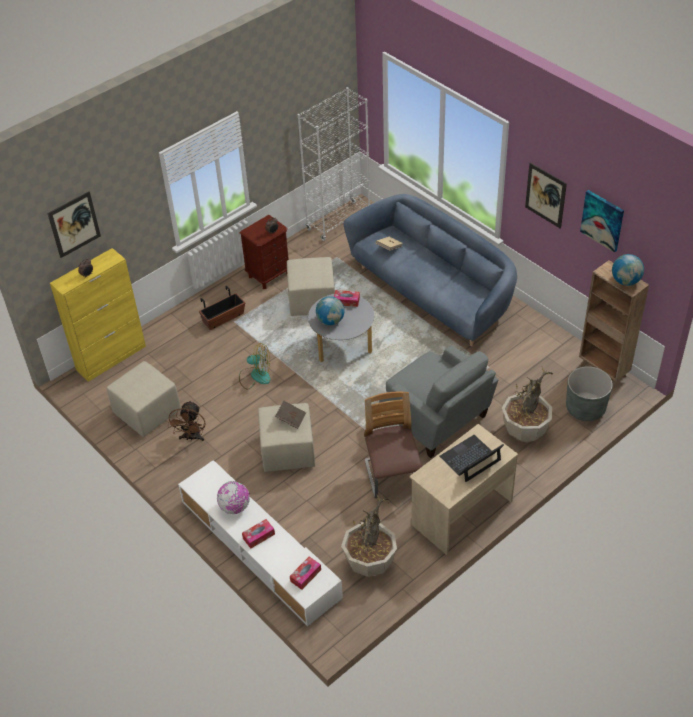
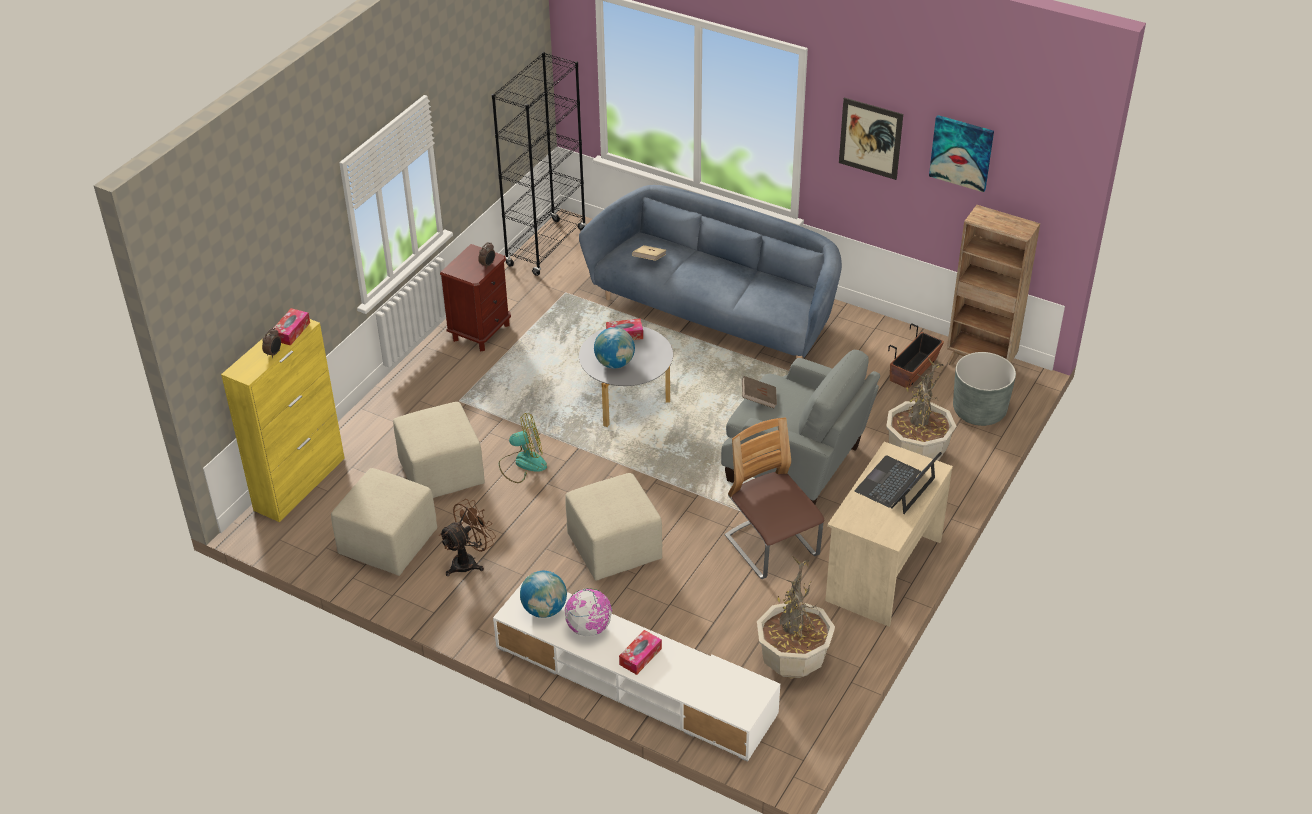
camera: 20 degrees left, 5 degrees down
(74, 224) = (246, 280): picture -> none
(192, 437) = (469, 561): brown fan -> brown fan turned 120 degrees counterclockwise
(223, 318) = (441, 399): planter -> planter (914, 370)
(291, 419) = (619, 496): brown book -> brown book (759, 399)
(305, 575) = (729, 689): tissue box -> tissue box (291, 331)
(312, 300) = (556, 353): beige ottoman -> beige ottoman (440, 473)
(338, 221) = (546, 247): white bookcase -> black bookcase
(625, 281) = (1010, 225): globe -> globe (544, 609)

